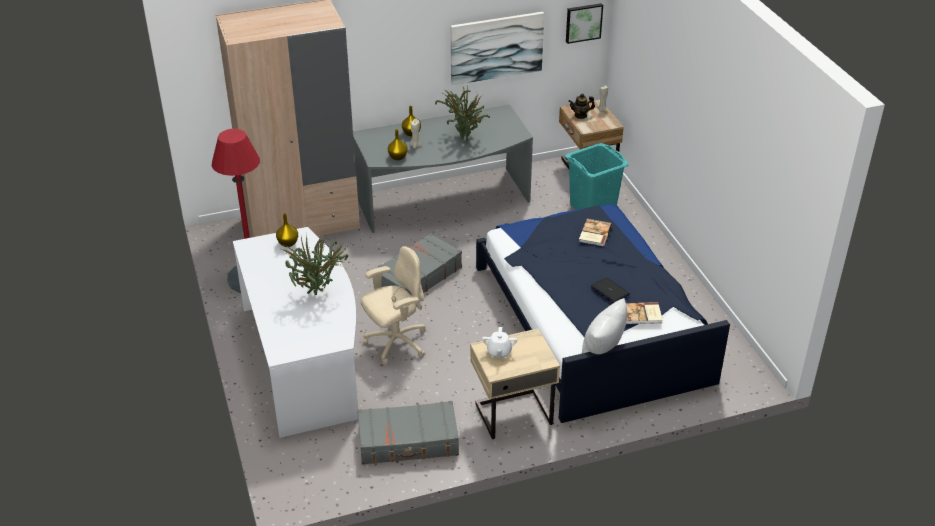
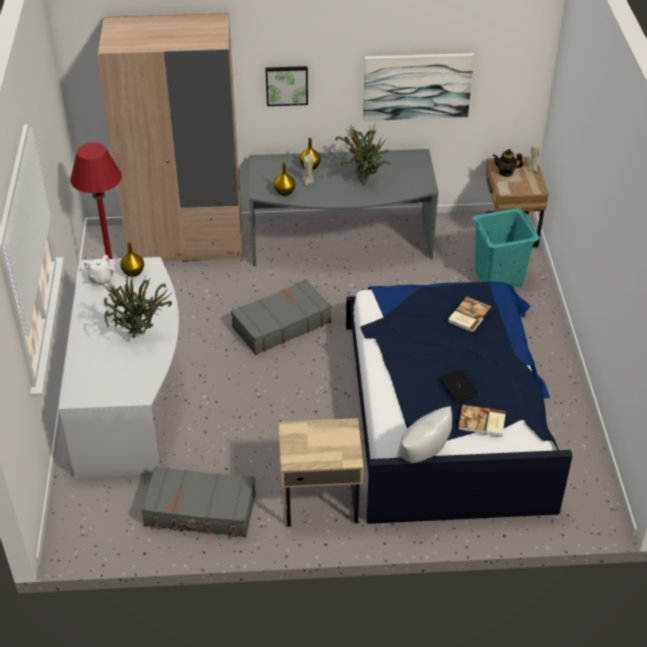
camera: 15 degrees right, 5 degrees up
(395, 343) = (230, 396): beige office chair -> none
(499, 352) = (304, 438): white teapot -> white teapot (101, 279)
(583, 22) = (521, 70): picture -> picture (286, 85)

